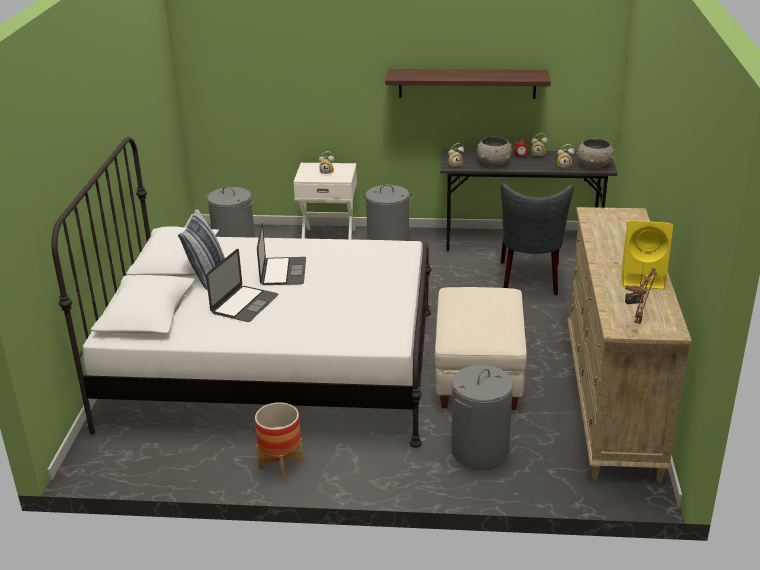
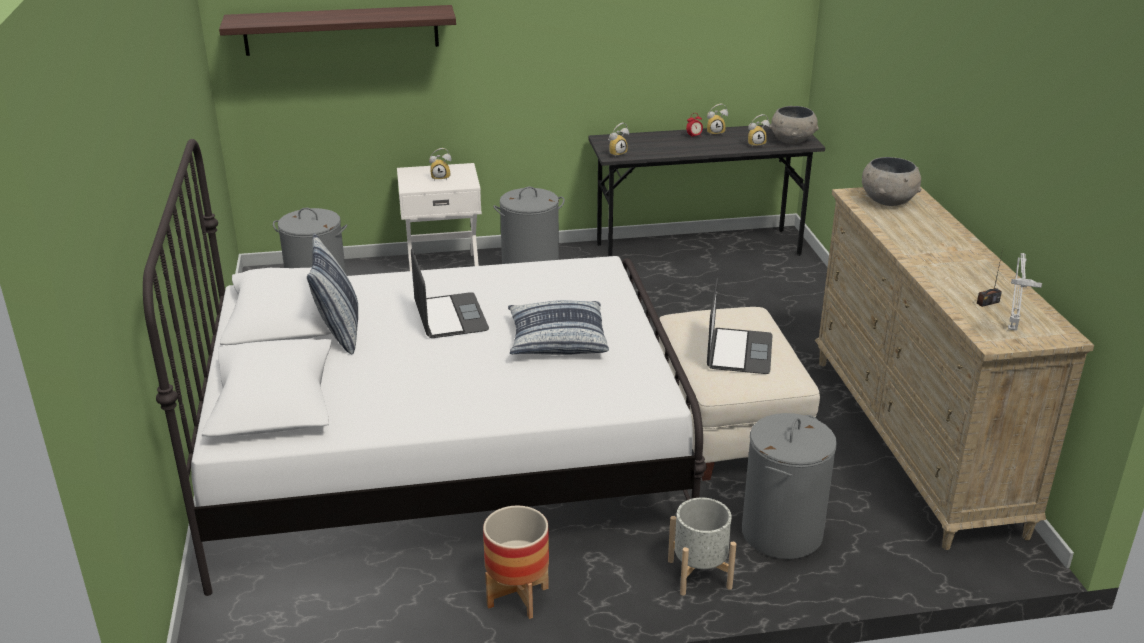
camera: 15 degrees left, 0 degrees up
(244, 304) = (417, 368): laptop -> laptop (739, 351)
(345, 295) = (557, 340): none -> pillow
(408, 469) = (700, 574): none -> grey planter
(467, 83) = (620, 44): shelf -> shelf (341, 30)
(493, 163) = (665, 147): grey bowl -> grey bowl (887, 201)
(530, 280) = (732, 297): grey chair -> none
(638, 321) = (1012, 327): brown table lamp -> grey table lamp
(644, 278) = (978, 270): yellow speaker -> none

